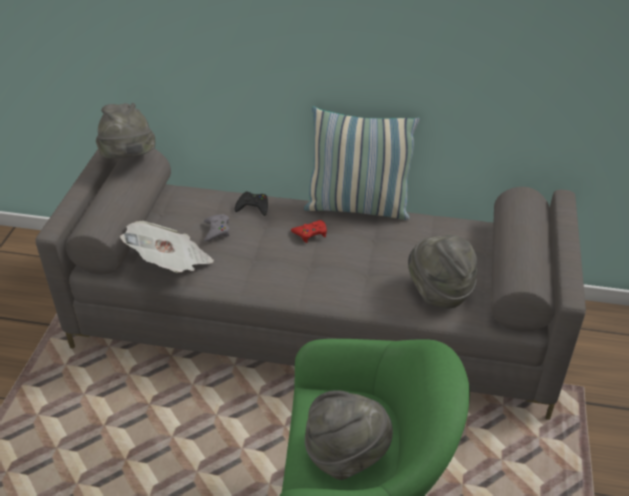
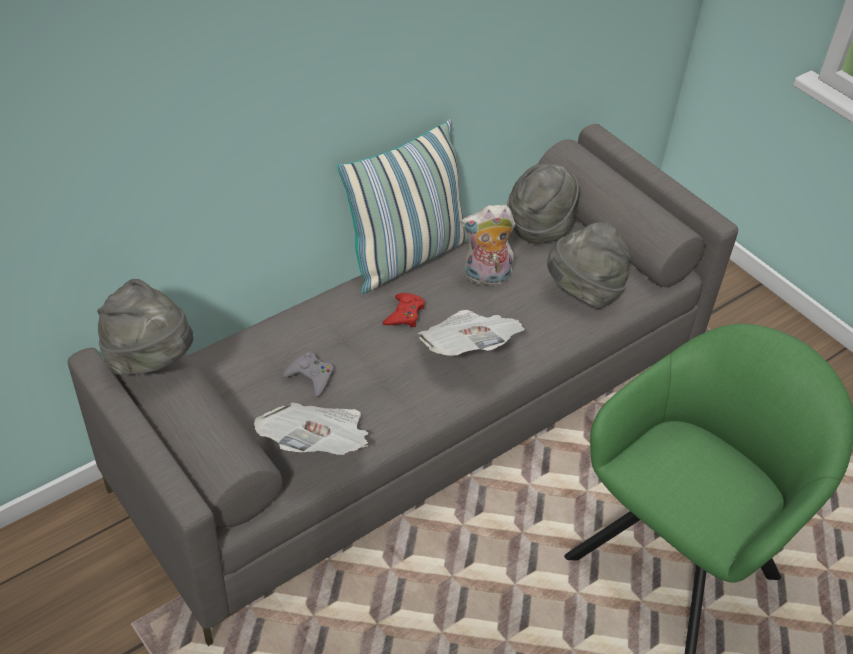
camera: 50 degrees left, 5 degrees up
(253, 207) = (309, 326): black game controller -> none
(316, 273) = (467, 350): none -> newspaper
(346, 454) = (715, 487): grey hat -> grey hat (540, 226)
(388, 245) = (486, 278): none -> plush toy

